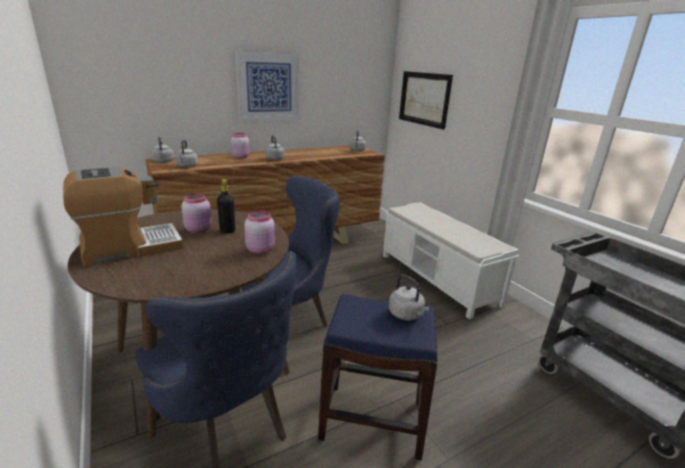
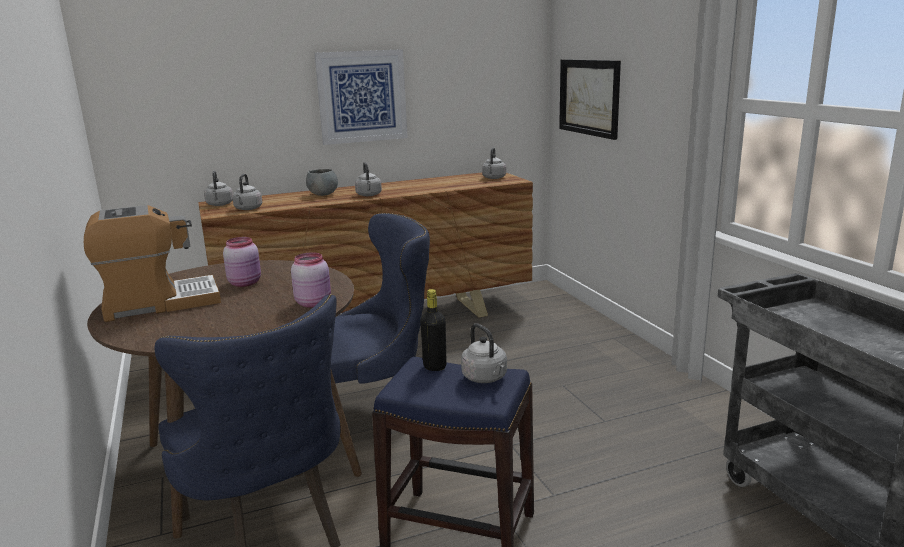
camera: 10 degrees right, 5 degrees down
(227, 230) = (280, 283): black bottle -> black bottle (434, 366)
(241, 157) = (323, 194): pink jar -> grey bowl
(438, 279) = (610, 363): white bench -> none

